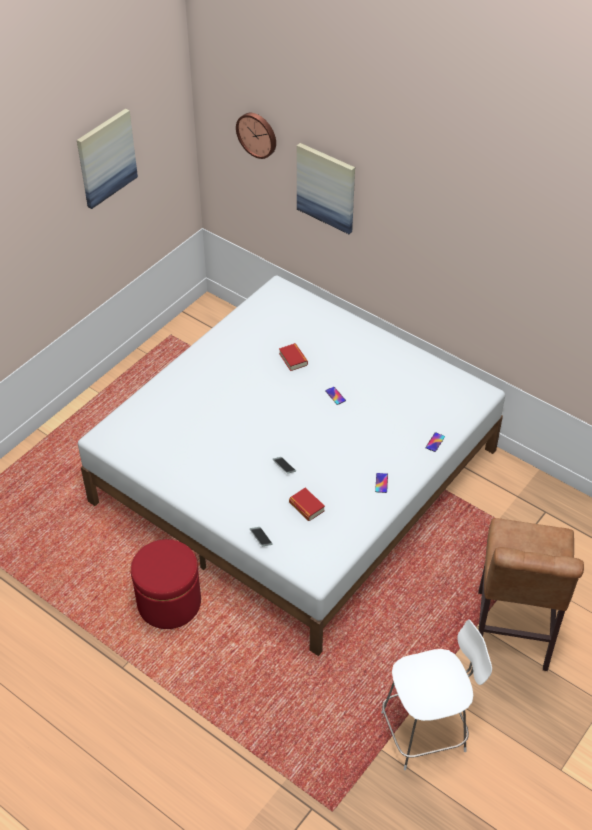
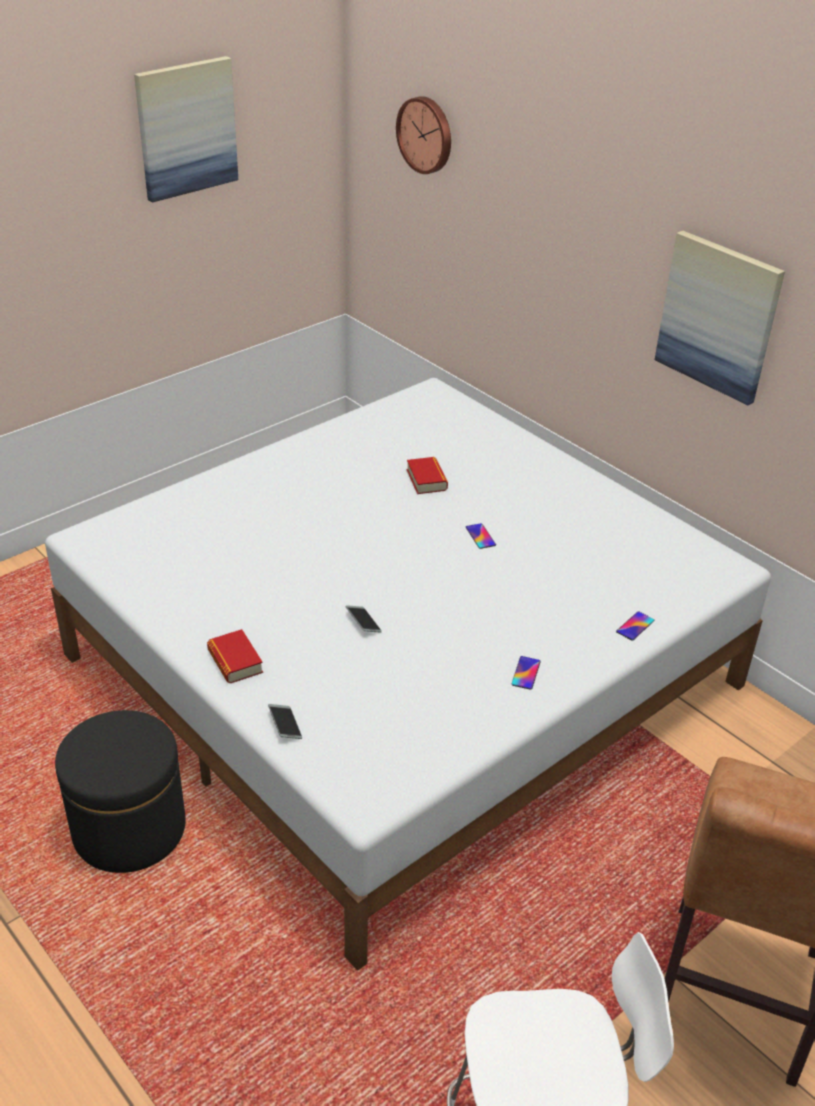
camera: 10 degrees right, 10 degrees down
(169, 602) = (129, 829): red ottoman -> black ottoman
(306, 507) = (382, 689): book -> book (235, 661)
(326, 187) = (517, 214): picture -> picture (718, 316)

